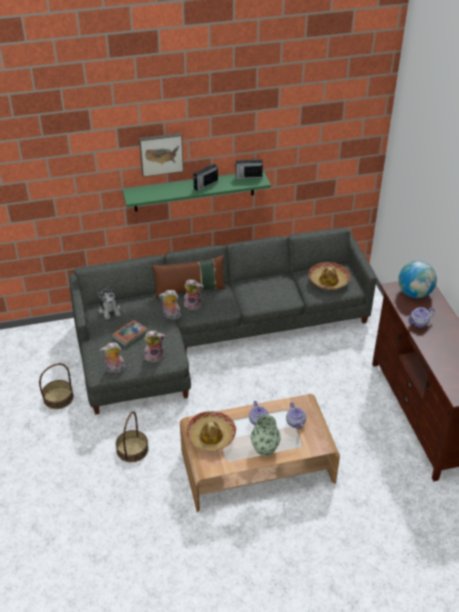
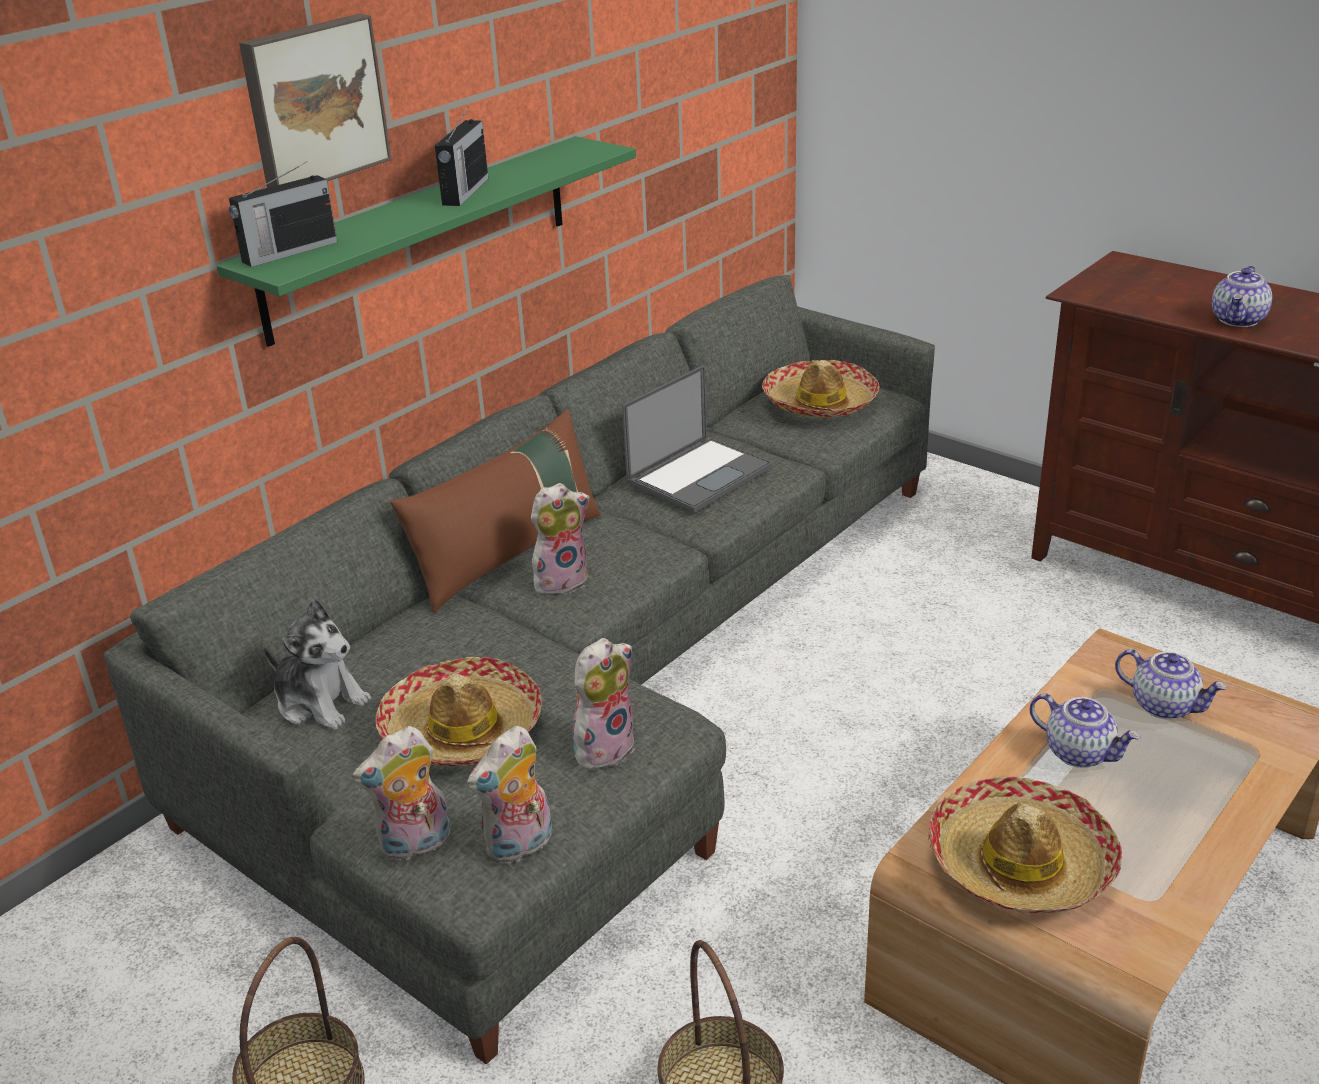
camera: 35 degrees left, 10 degrees down
(129, 335) = (463, 730): book -> hat
(171, 316) = (528, 634): plush toy -> plush toy (415, 845)
(248, 177) = (556, 152): radio -> radio (288, 252)
(264, 289) = (700, 474): none -> laptop
(265, 448) = (1190, 807): vase -> none
(414, 293) = (1139, 283): globe -> none

